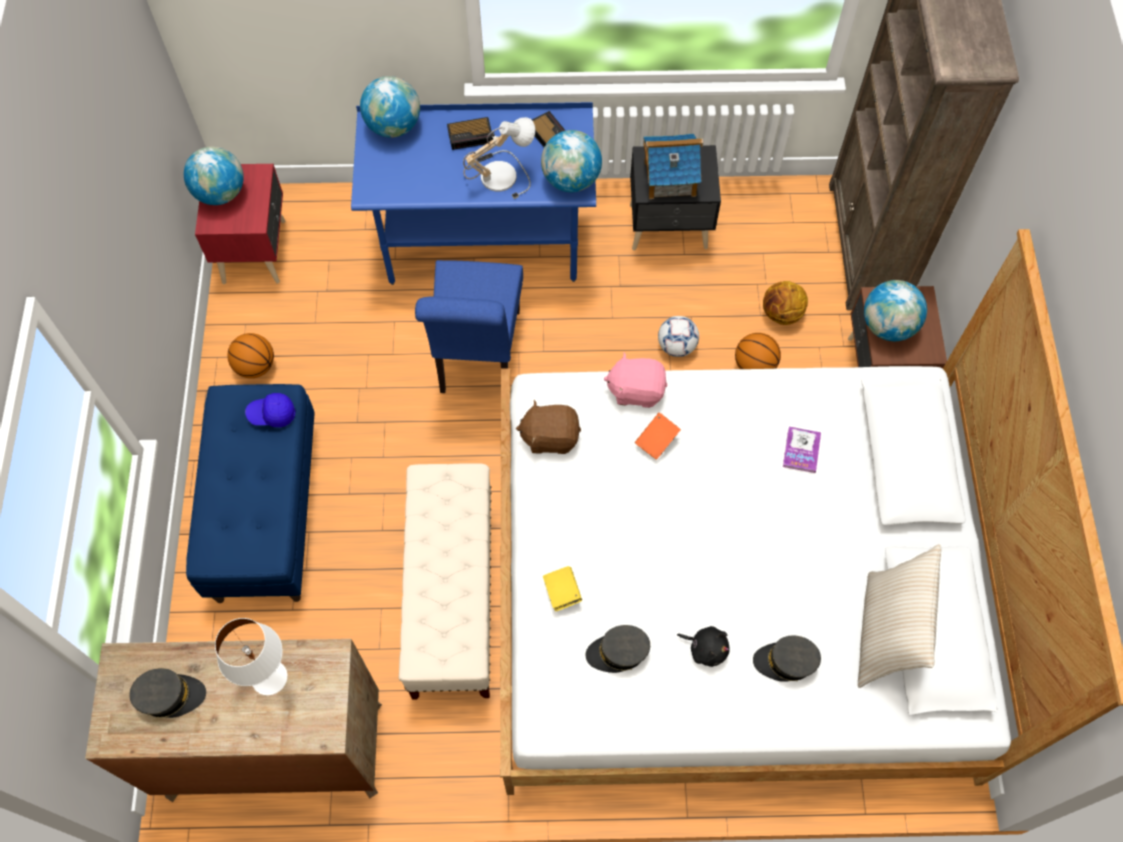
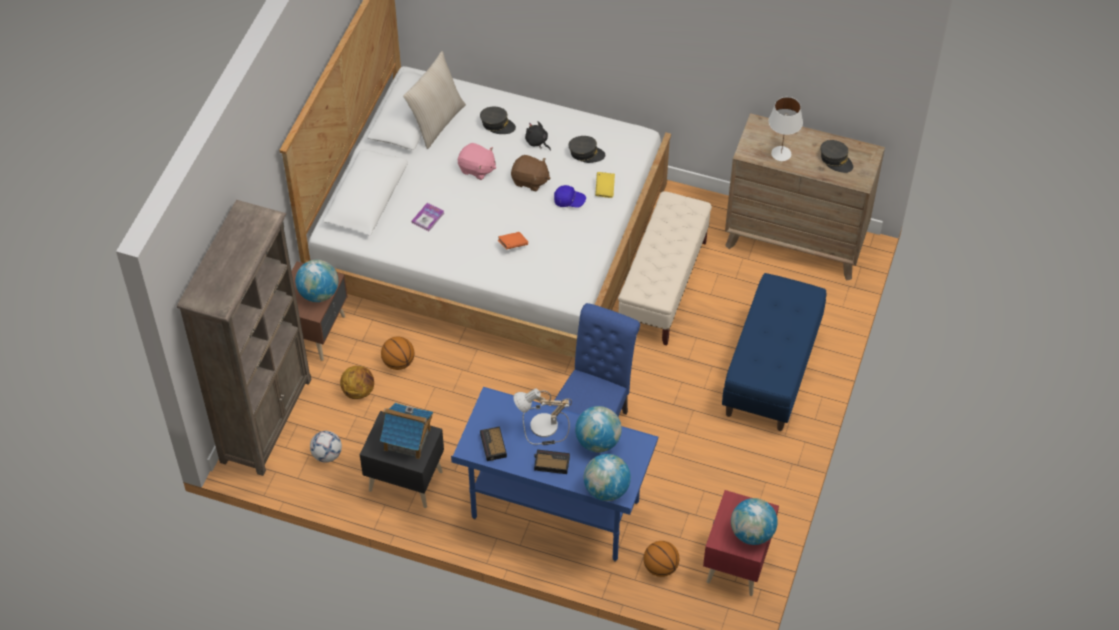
camera: 160 degrees left, 10 degrees down
(170, 696) = (836, 160): grey cap -> grey cap turned 150 degrees counterclockwise
(255, 366) = (757, 471): basketball -> basketball (660, 567)
(272, 414) = (750, 365): blue cap -> blue cap (569, 201)
(550, 436) = (577, 269): brown plush toy -> brown plush toy (530, 181)
(571, 180) = (493, 407): globe -> globe (598, 441)
(636, 390) = (511, 279): pink plush toy -> pink plush toy (477, 169)
(676, 346) = (445, 392): football -> football (327, 455)

